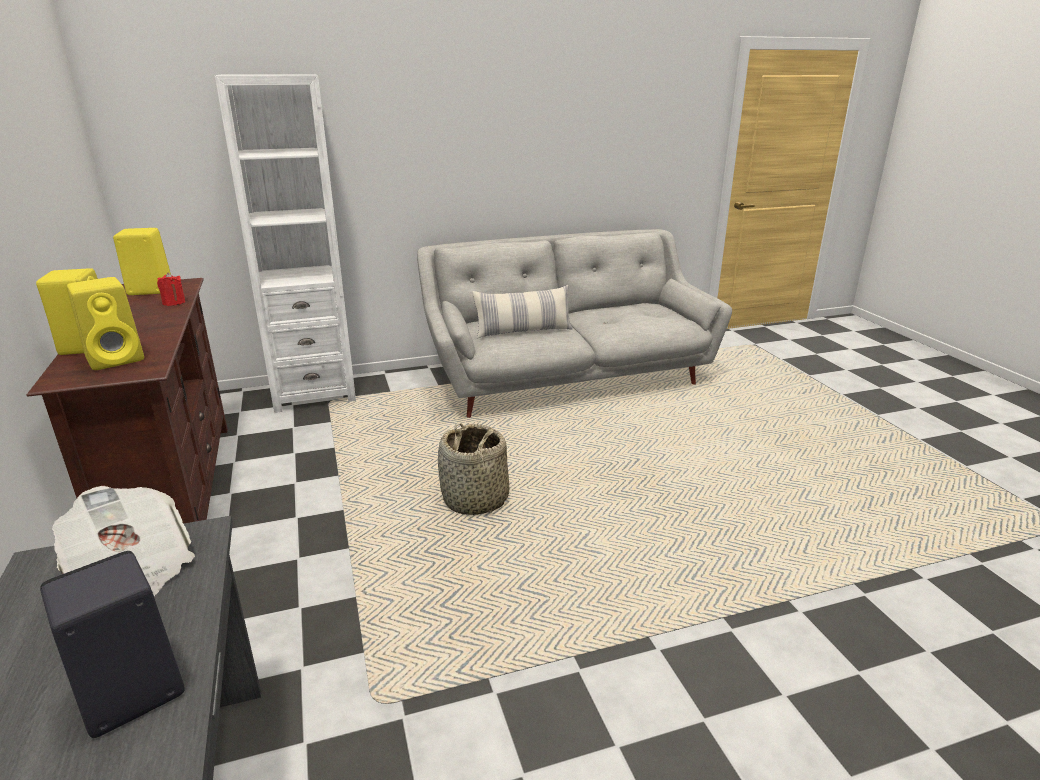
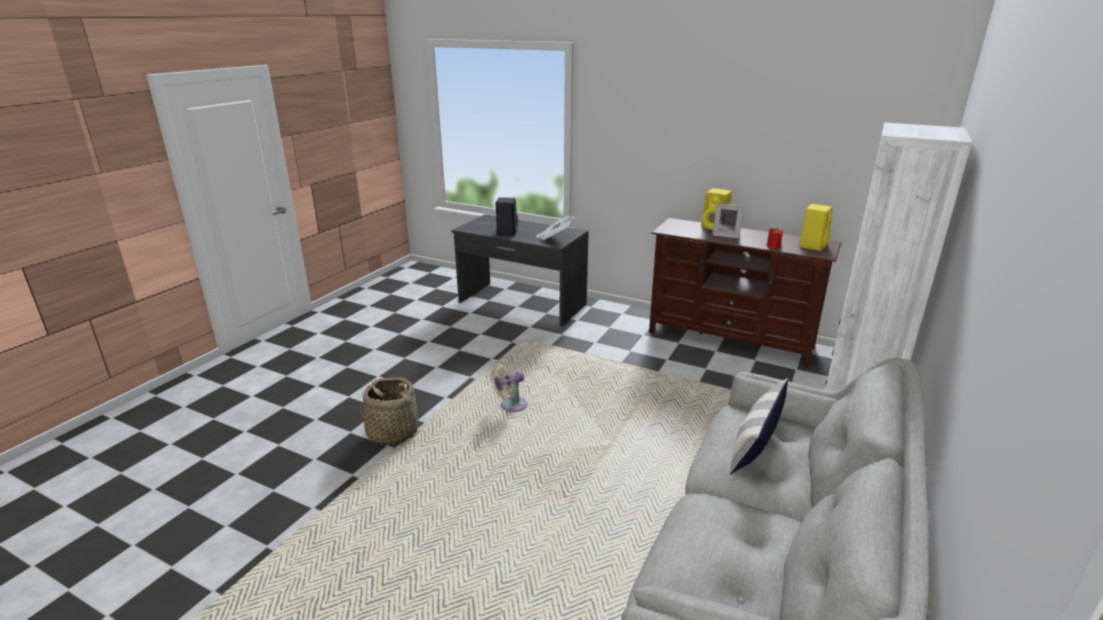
camera: 135 degrees right, 0 degrees up
(117, 358) = (687, 229): yellow speaker -> none
(137, 331) = (726, 235): none -> picture frame
(475, 500) = (612, 409): basket -> basket (392, 432)
(579, 572) = (511, 406): none -> beige fan

